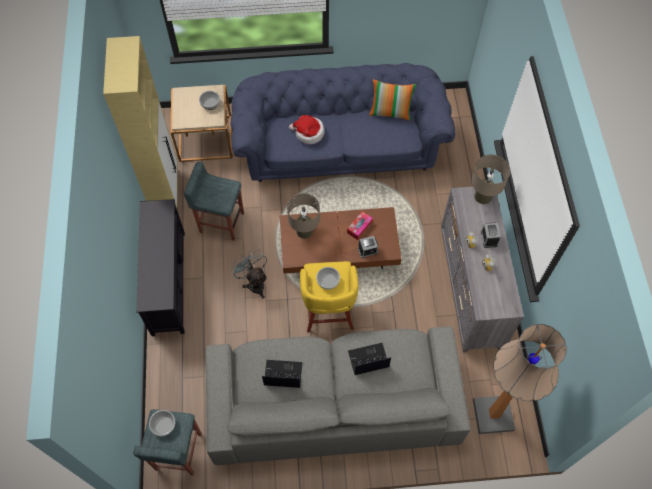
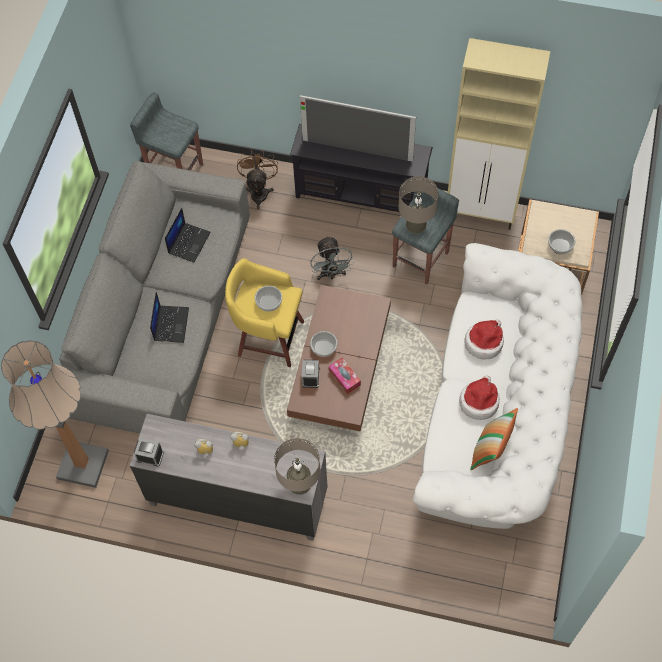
camera: 110 degrees right, 0 degrees up
(156, 255) = (357, 150): none -> television
(164, 425) = (176, 130): bowl -> bowl (323, 347)
(184, 367) = (259, 191): none -> brown fan
(254, 283) = (331, 274): grey fan -> grey fan turned 90 degrees clockwise
(304, 231) = (360, 318): beige table lamp -> beige table lamp (416, 225)
(339, 145) = (495, 415): blue sofa -> white sofa
(357, 126) = (479, 401): none -> hat
(489, 238) = (240, 467): alarm clock -> alarm clock (150, 456)

